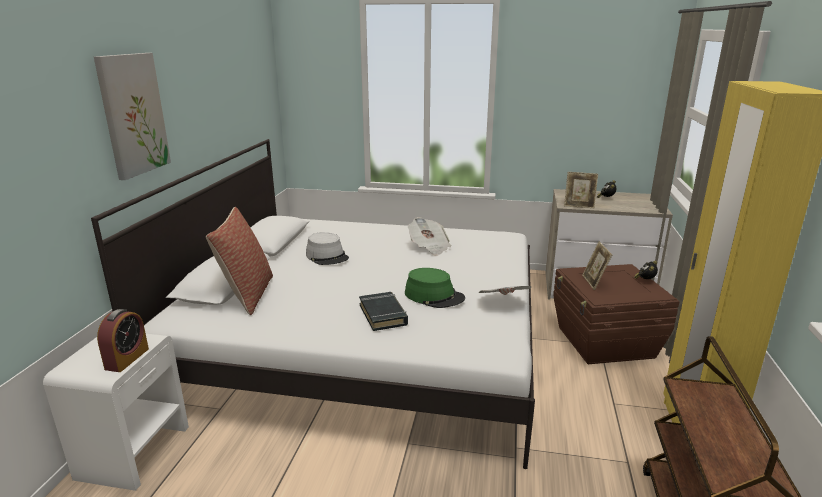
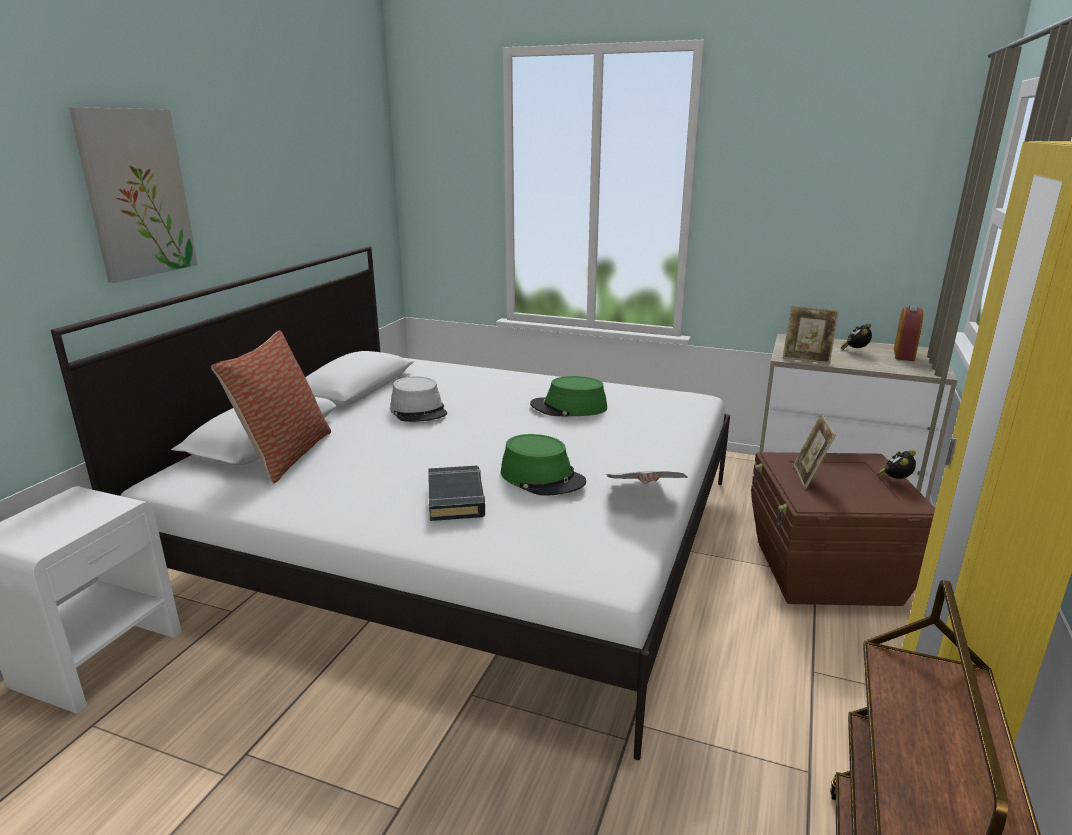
camera: 10 degrees right, 0 degrees up
(127, 359) = (75, 528): alarm clock -> alarm clock (903, 354)
(429, 247) = (569, 407): newspaper -> green hat

